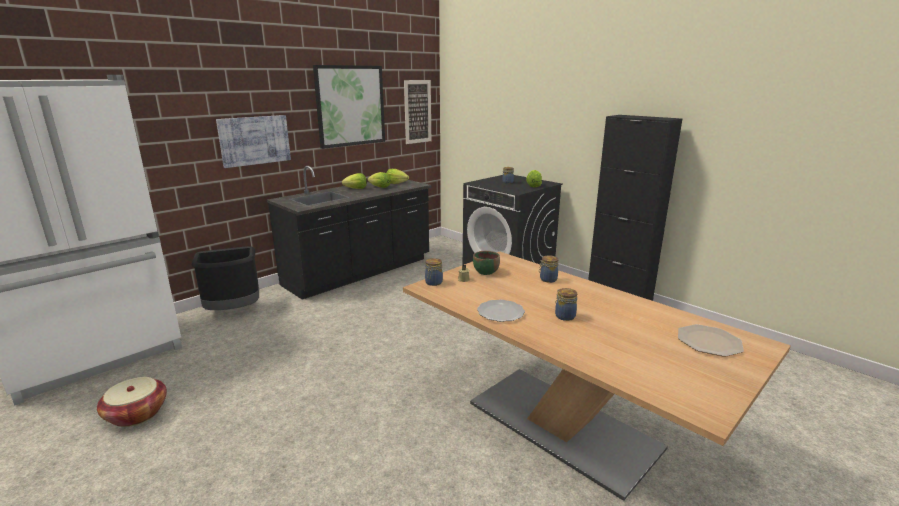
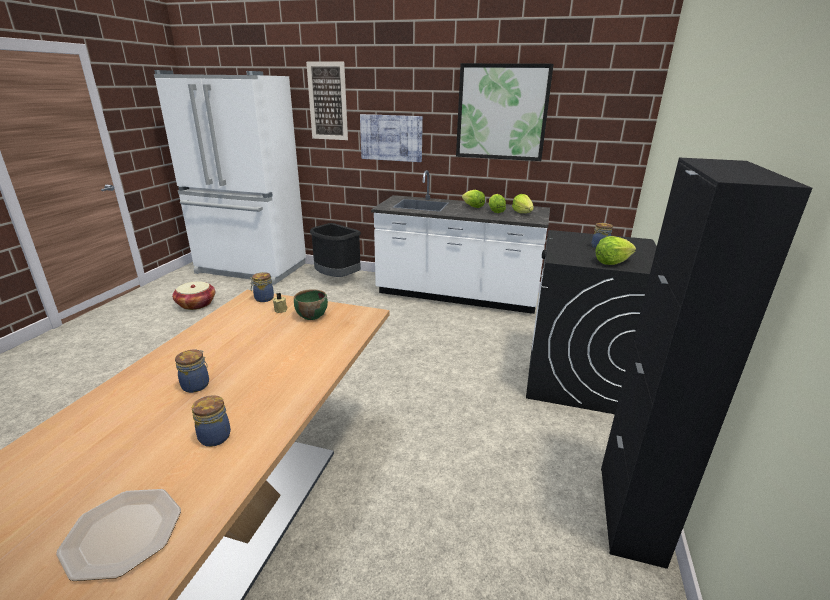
camera: 60 degrees right, 5 degrees up
(359, 272) = (457, 295): black counter -> white counter
(417, 111) = (607, 129): picture -> picture (327, 101)
(501, 313) = (196, 346): plate -> none
(547, 279) = (311, 355): jar -> jar (214, 436)

